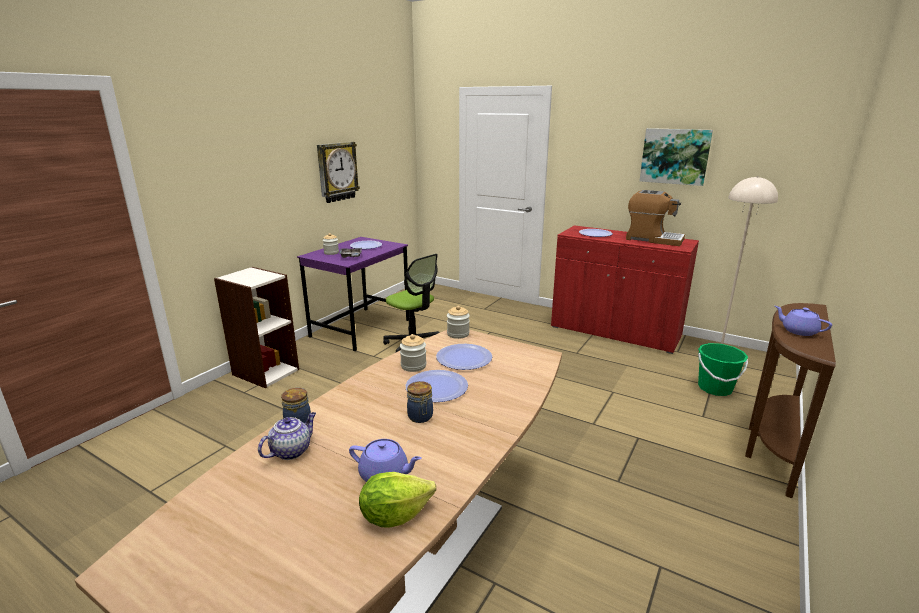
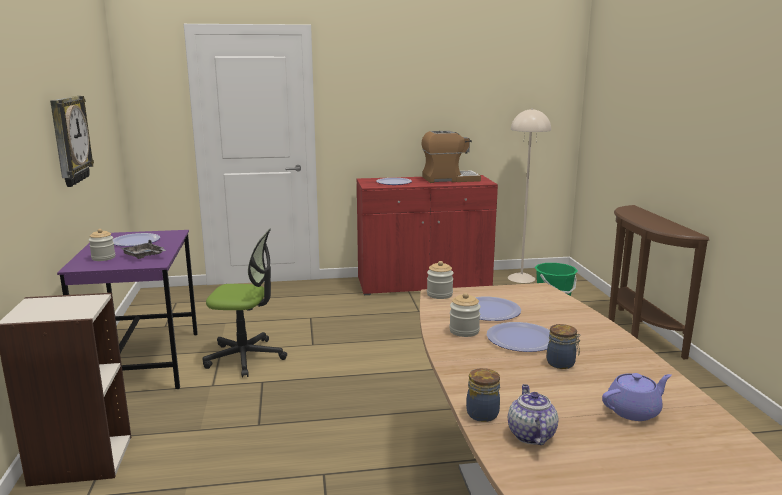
camera: 40 degrees left, 5 degrees down
(394, 515) = (699, 430): lettuce -> none
(675, 156) = (449, 96): picture -> none
(798, 331) = (656, 223): purple teapot -> none

